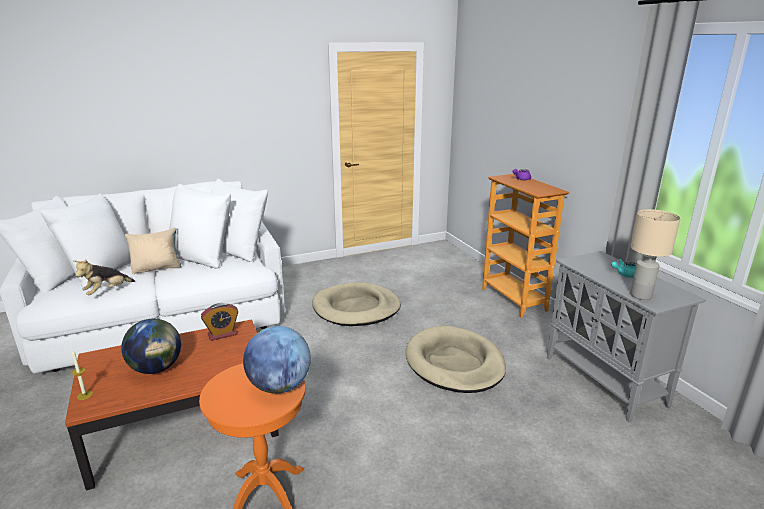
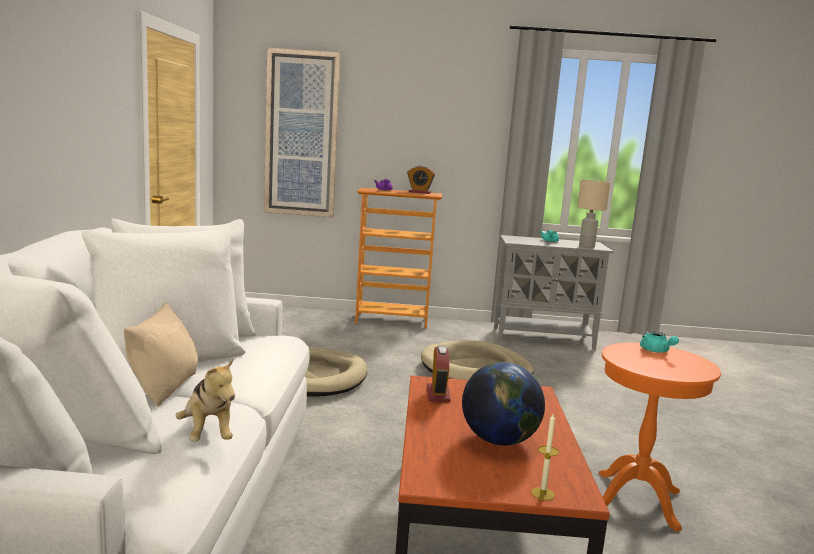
camera: 65 degrees left, 10 degrees down
(279, 386) = (656, 351): globe -> turquoise teapot
(491, 120) = (302, 134): none -> picture
(544, 187) = (419, 192): none -> alarm clock

